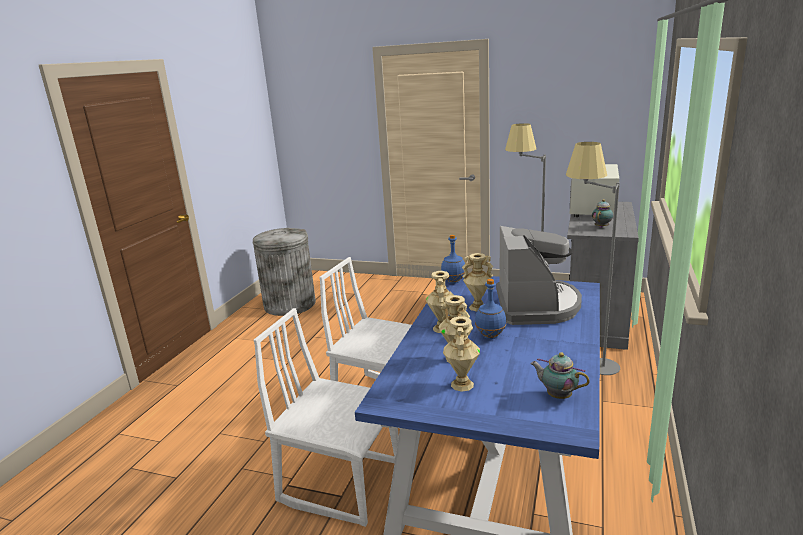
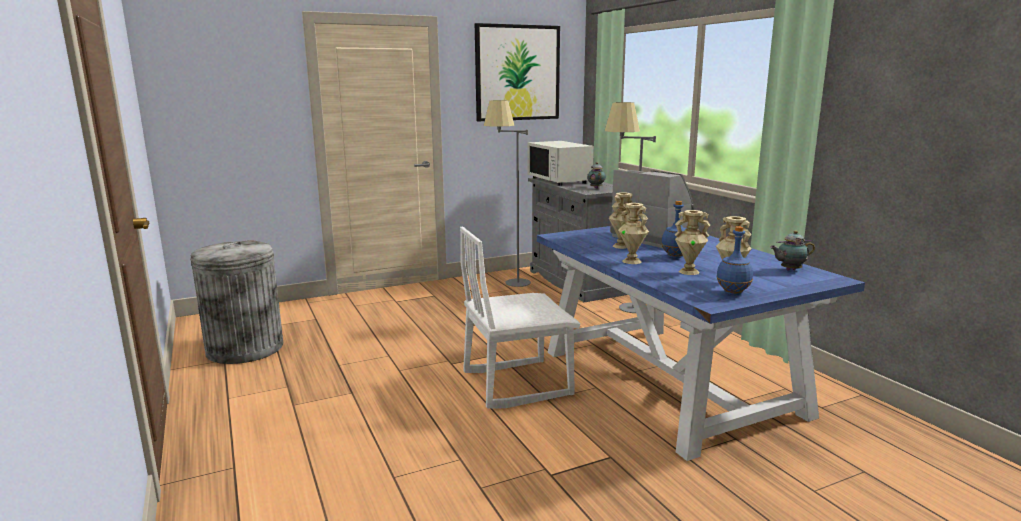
camera: 45 degrees left, 5 degrees down
(342, 481) = (591, 448): white chair -> none
(453, 281) = (559, 237): blue bottle -> blue bottle (732, 293)
(575, 90) = (517, 73): none -> picture

